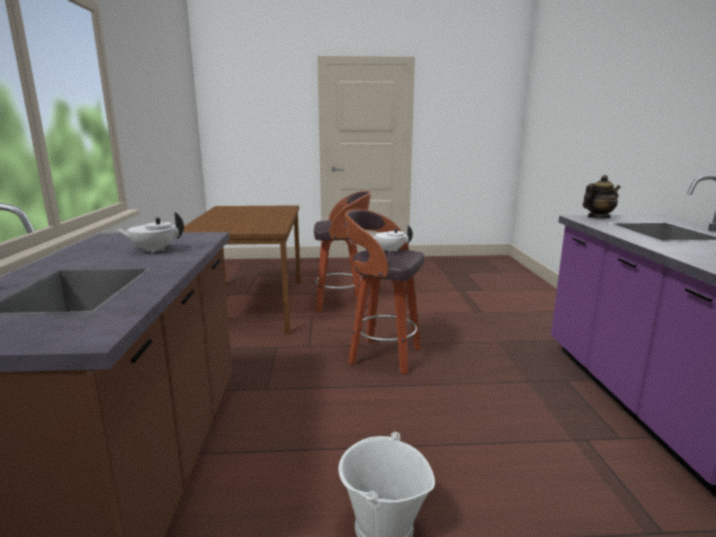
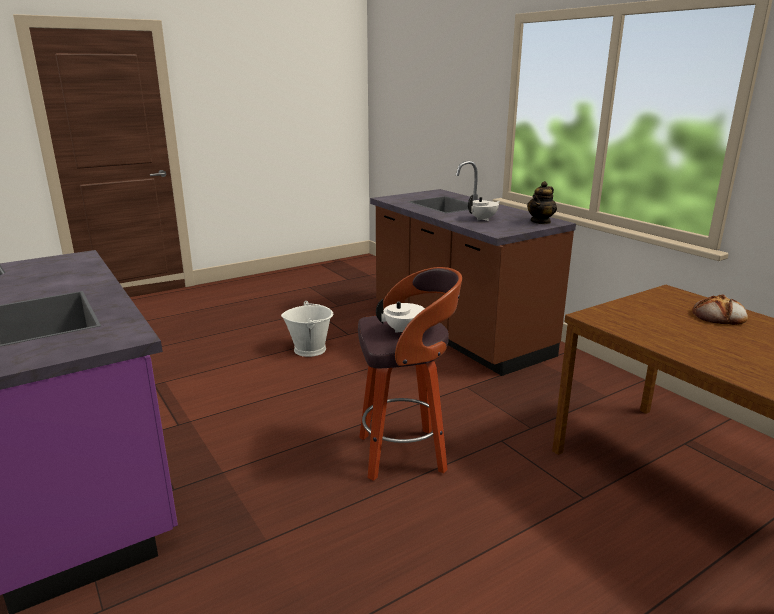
camera: 150 degrees right, 5 degrees up
(215, 222) = (719, 316): none -> bread
(341, 303) = (597, 556): stool -> none
(598, 217) = (97, 343): teapot -> teapot (541, 221)

